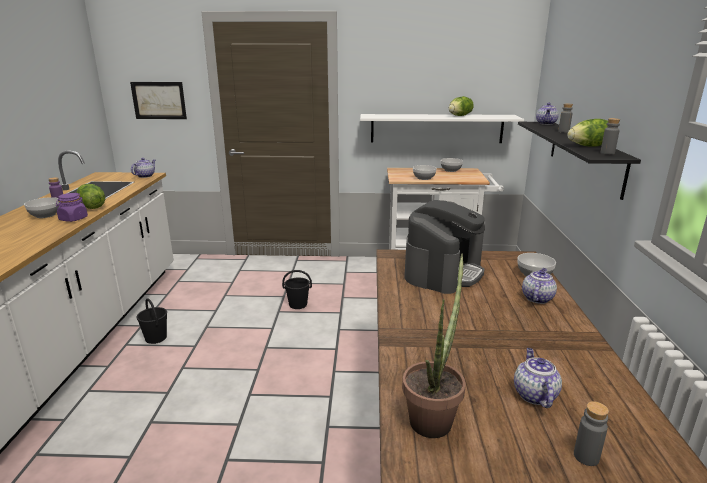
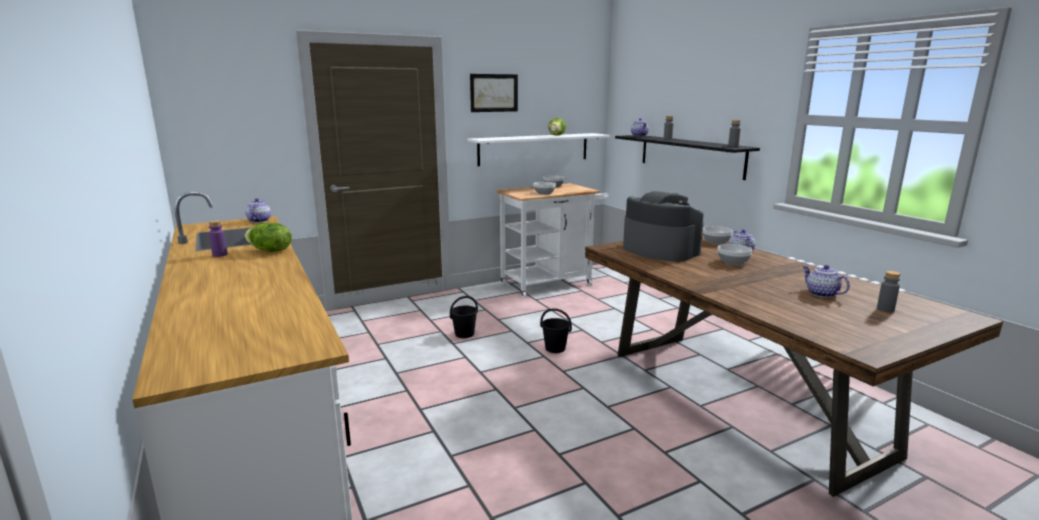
camera: 30 degrees left, 5 degrees down
(45, 215) = (228, 264): bowl -> bowl (732, 262)
(73, 219) = (277, 262): purple jar -> none
(156, 338) = (353, 396): black bucket -> black bucket (555, 348)
(159, 100) = (239, 133): picture -> picture (494, 93)
(433, 416) = (794, 315): potted plant -> none
(443, 272) = (659, 250): coffee machine -> coffee machine turned 45 degrees counterclockwise
(590, 146) = (711, 144): lettuce -> none

